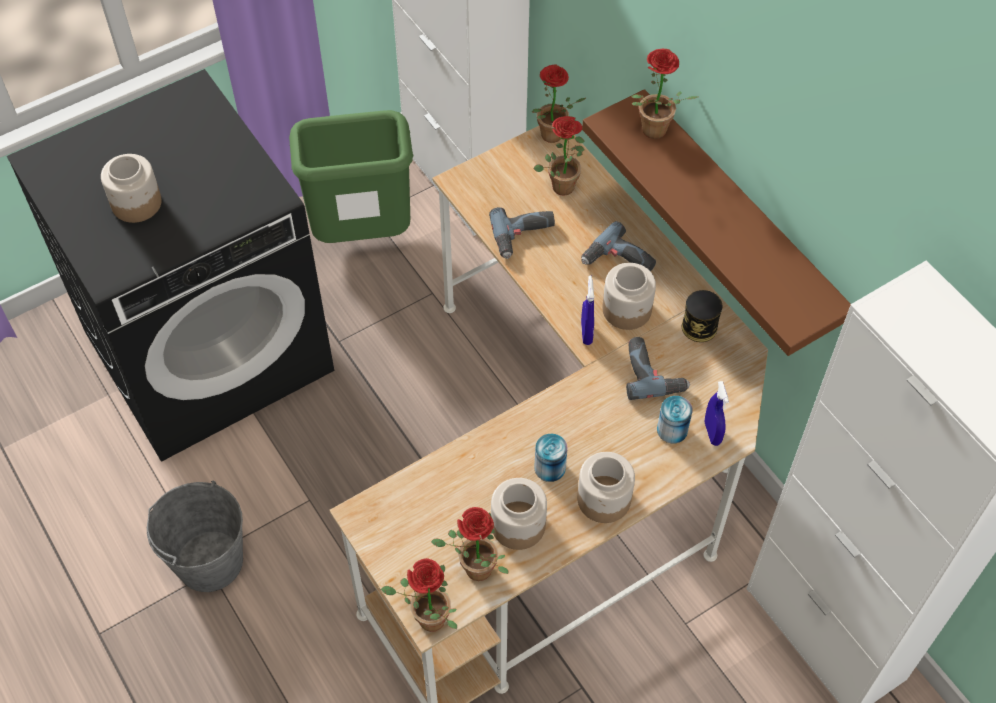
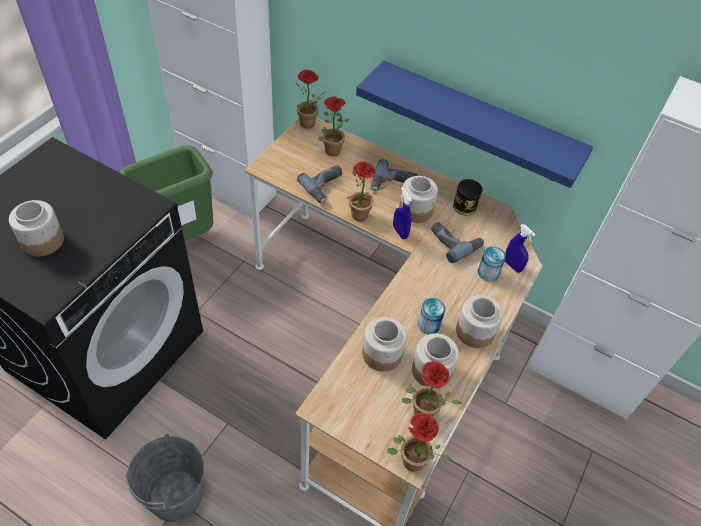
camera: 30 degrees left, 5 degrees down
(470, 481) = (382, 353): none -> jar
(652, 133) = (405, 83): potted plant -> potted plant (360, 218)
(738, 219) = (477, 123): brown shelf -> blue shelf

